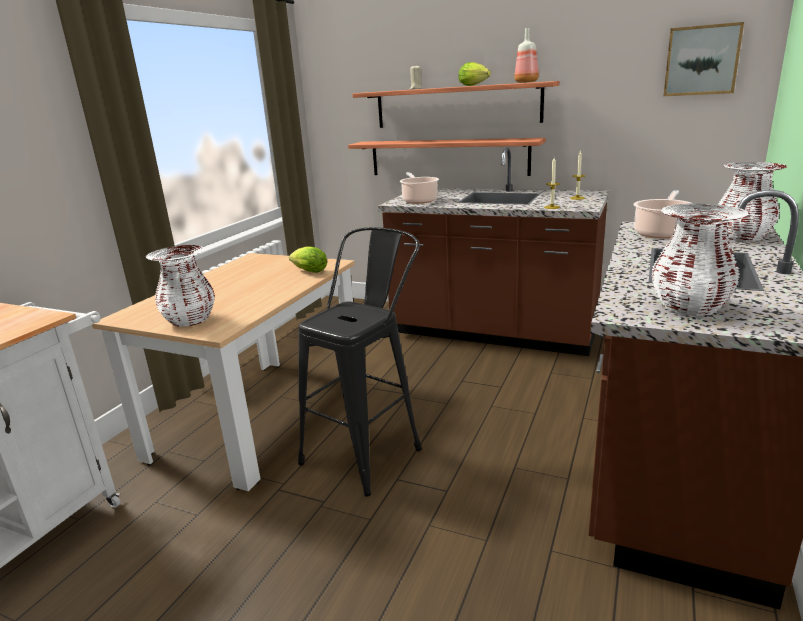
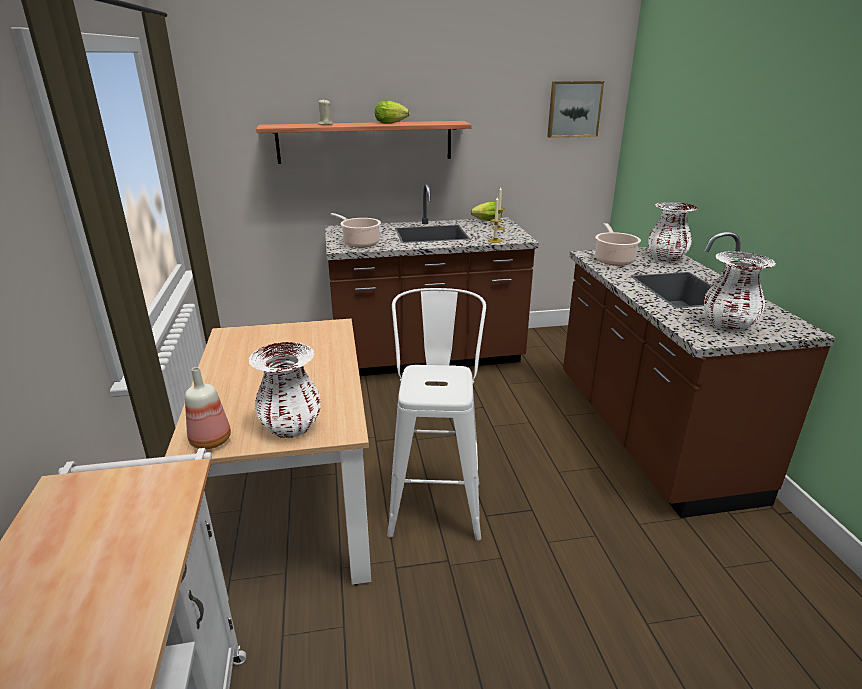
camera: 35 degrees left, 5 degrees up
(308, 271) = (325, 340): lettuce -> lettuce (485, 221)
(369, 450) = (437, 499): black stool -> white stool
(448, 157) = (357, 193): shelf -> none
(527, 82) = (441, 122): bottle -> bottle (212, 440)

